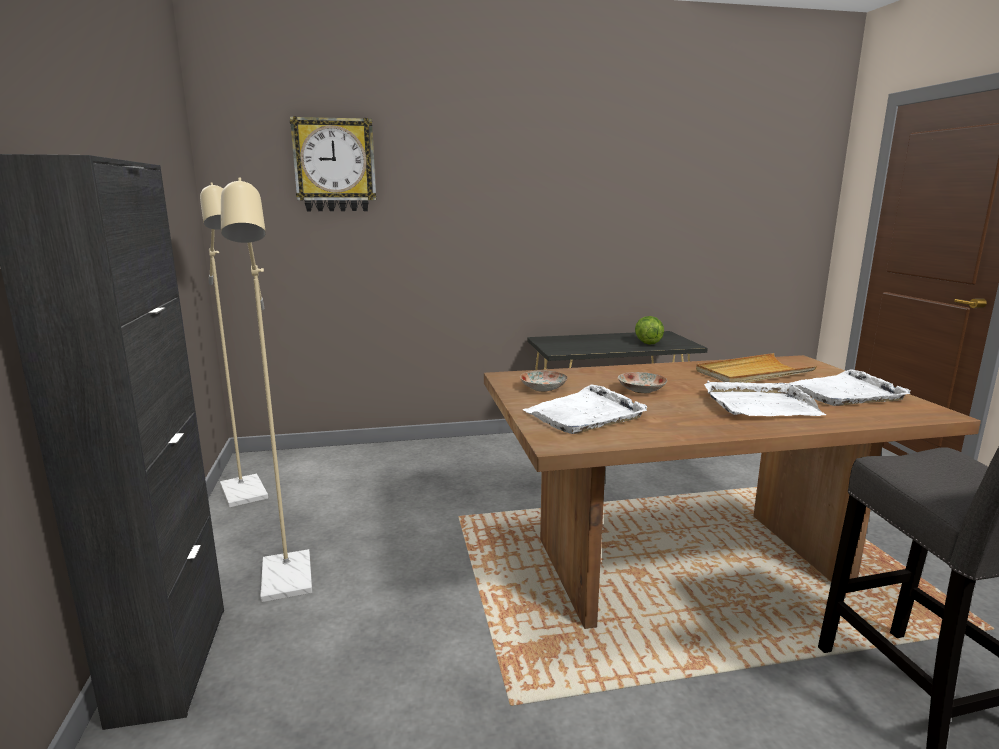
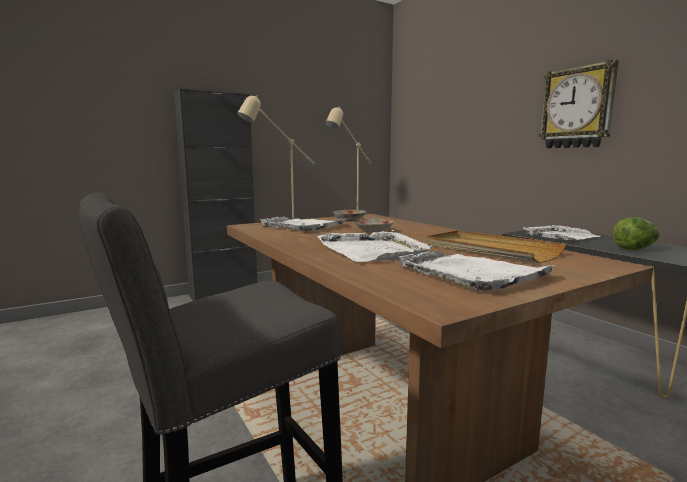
camera: 70 degrees right, 5 degrees down
(335, 165) = (442, 93): wall clock -> wall clock (577, 108)
(581, 345) = (560, 236): none -> white tray

